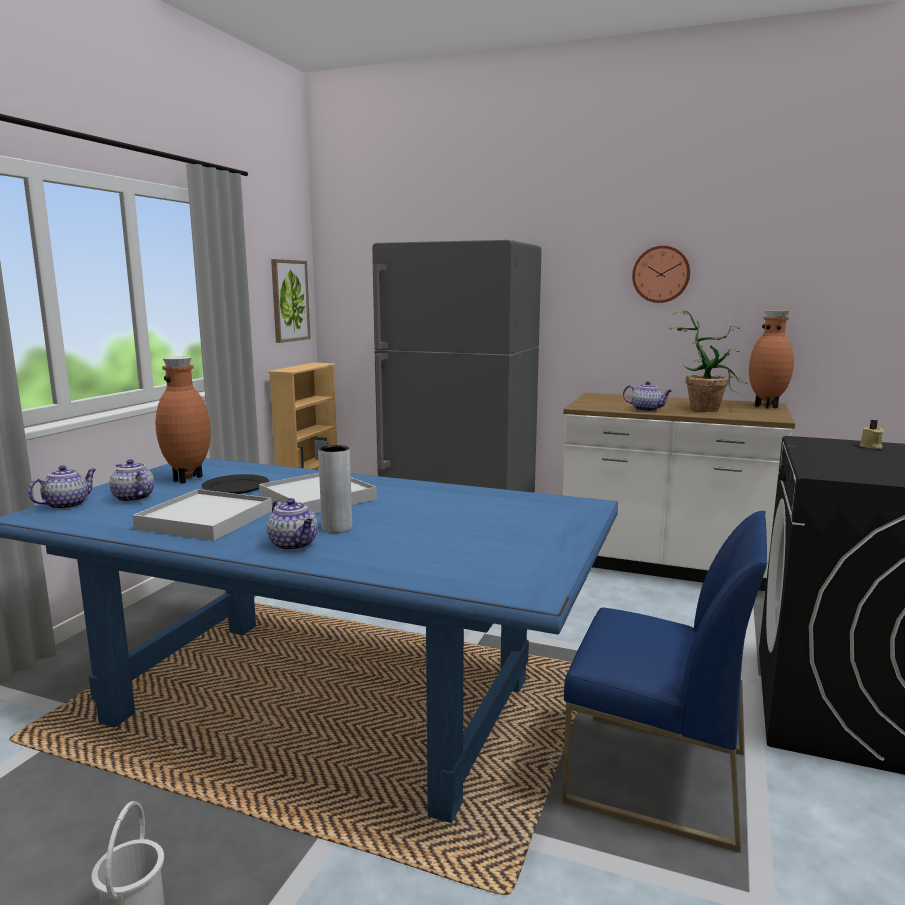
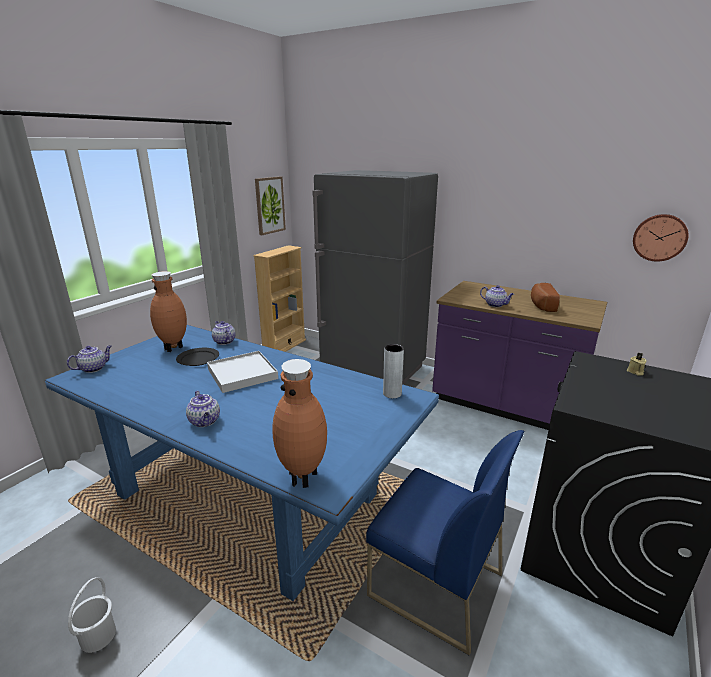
camera: 10 degrees right, 10 degrees up
(132, 498) = (133, 364): teapot -> teapot (224, 341)
(205, 520) = (165, 391): white tray -> none
(337, 528) = (239, 406): grey vase -> grey vase (392, 394)
(661, 274) = (523, 198): wall clock -> wall clock (659, 237)
(665, 565) = (505, 406): white counter -> purple counter
(705, 408) = (541, 305): potted plant -> bread
(767, 406) = (590, 305): brown vase -> brown vase (303, 477)

